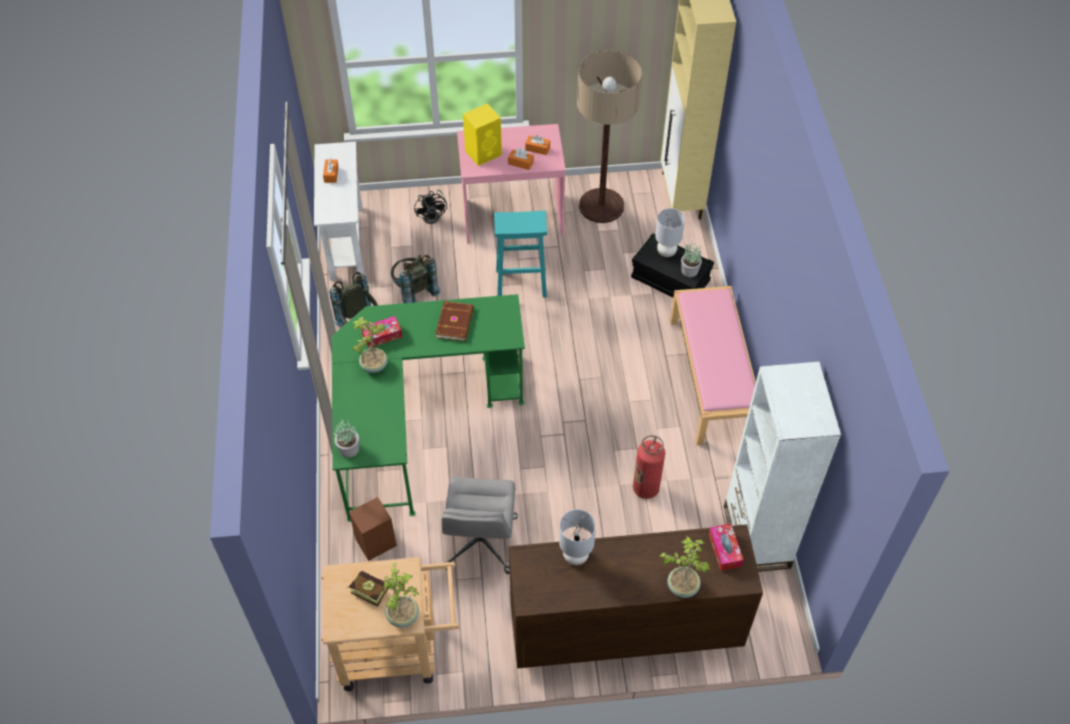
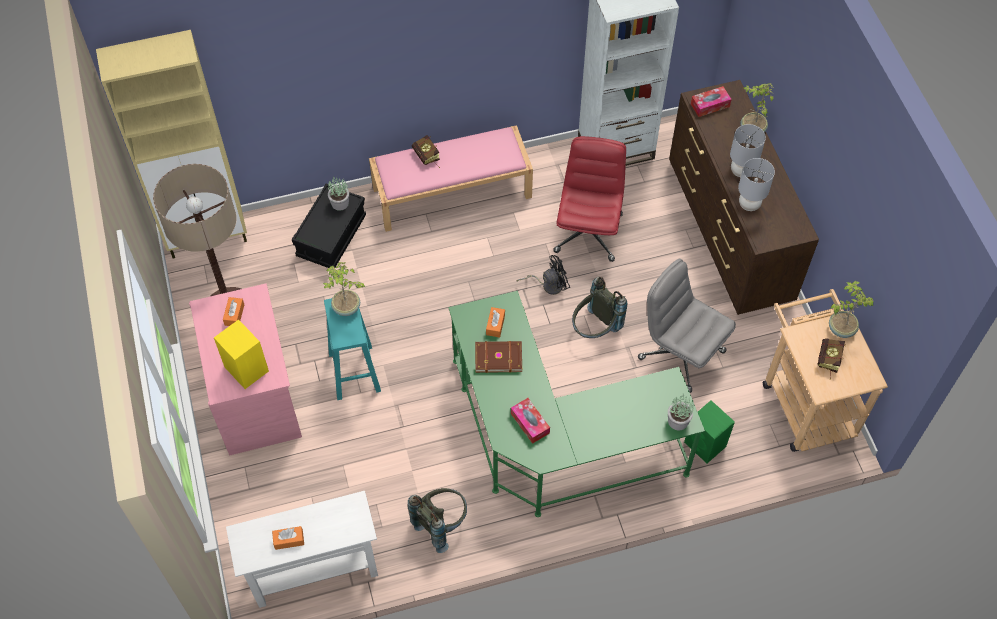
camera: 100 degrees left, 5 degrees up
(373, 365) = (571, 422): potted plant -> potted plant (346, 308)
(375, 543) = (705, 445): brown speaker -> green speaker
(414, 291) = (381, 479): grey backpack -> grey backpack (595, 329)
(434, 215) = (259, 482): black fan -> black fan (548, 285)
(481, 543) = (680, 354): grey office chair -> grey office chair turned 135 degrees counterclockwise
(520, 163) = (260, 328): orange tissue box -> orange tissue box (495, 325)
(646, 488) = (588, 232): fire extinguisher -> red office chair
(667, 252) = (317, 224): grey table lamp -> grey table lamp (741, 171)
(721, 327) = (427, 158): none -> book

